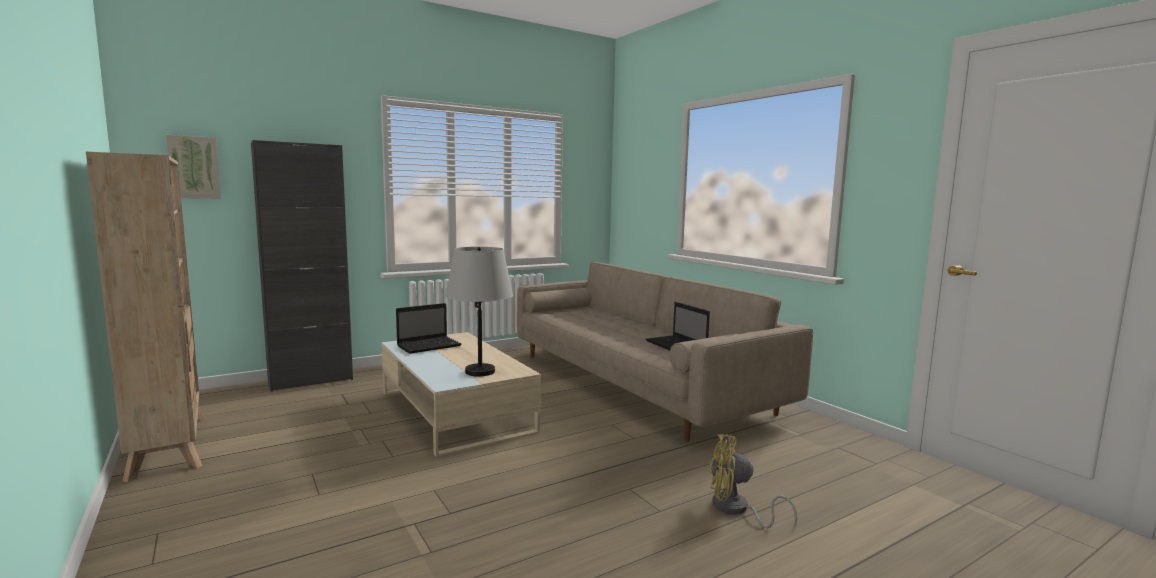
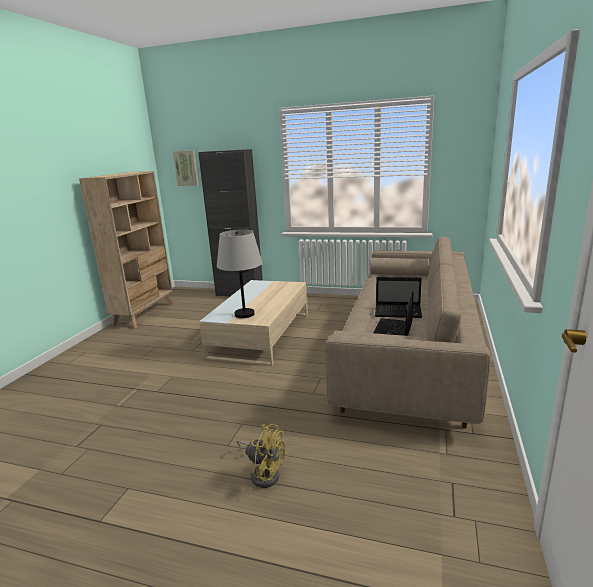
camera: 50 degrees right, 10 degrees up
(430, 346) = (264, 288): laptop -> laptop (399, 312)
(736, 510) = (263, 473): yellow fan -> yellow fan turned 150 degrees clockwise

